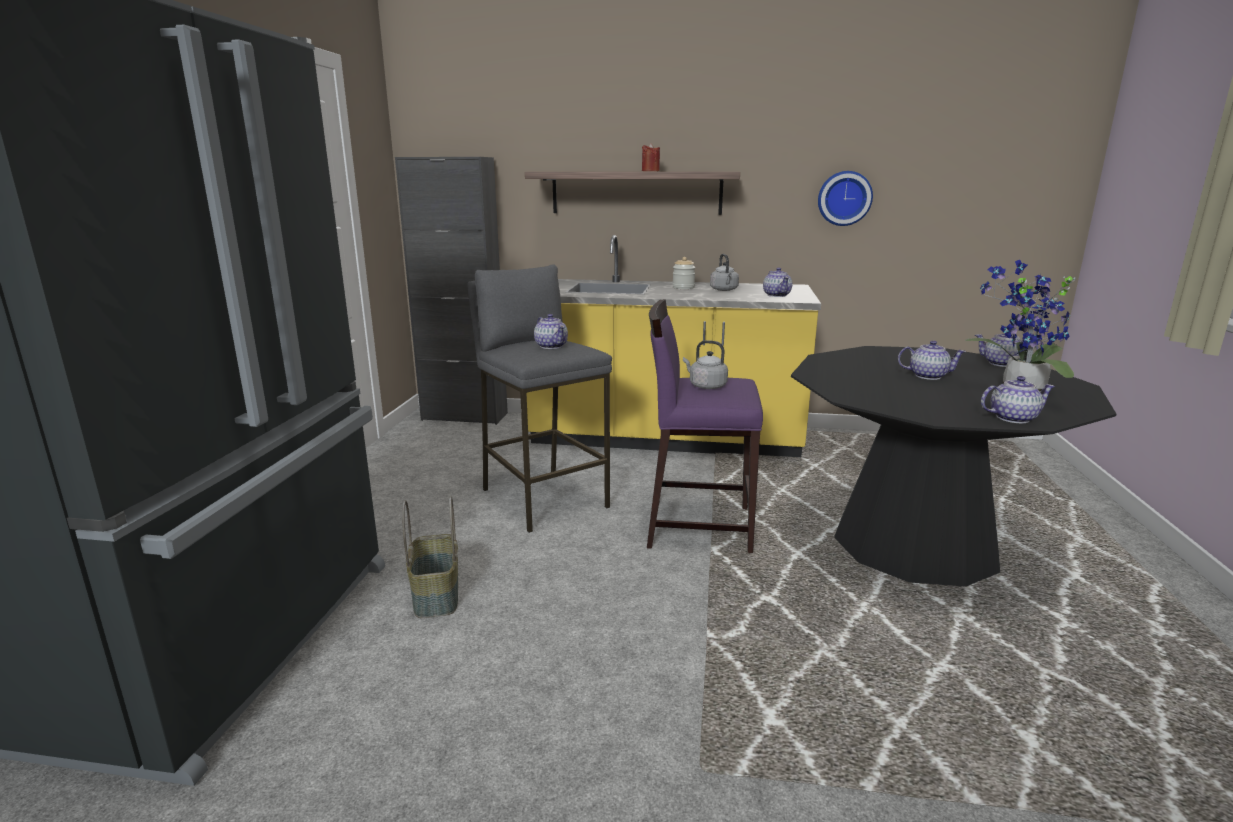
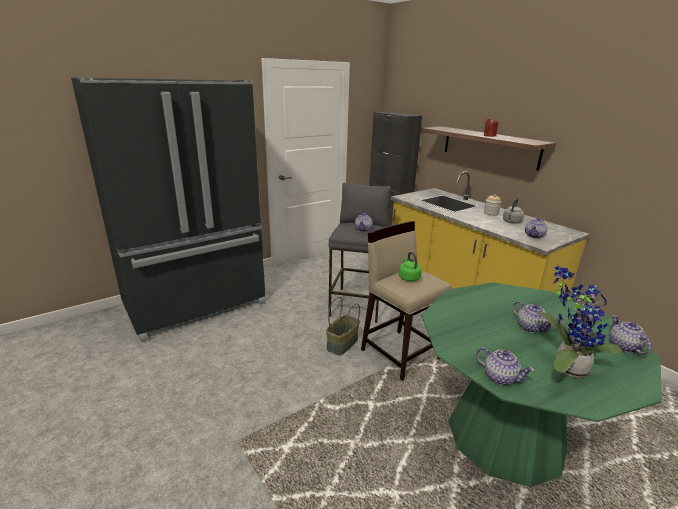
camera: 45 degrees right, 5 degrees up
(437, 595) = (264, 323): basket -> basket (342, 344)
(698, 526) = (400, 353): purple stool -> beige stool
(705, 386) = (408, 277): grey kettle -> green kettle
(844, 198) = (634, 175): wall clock -> none
(914, 544) = (505, 435): black dining table -> green dining table

